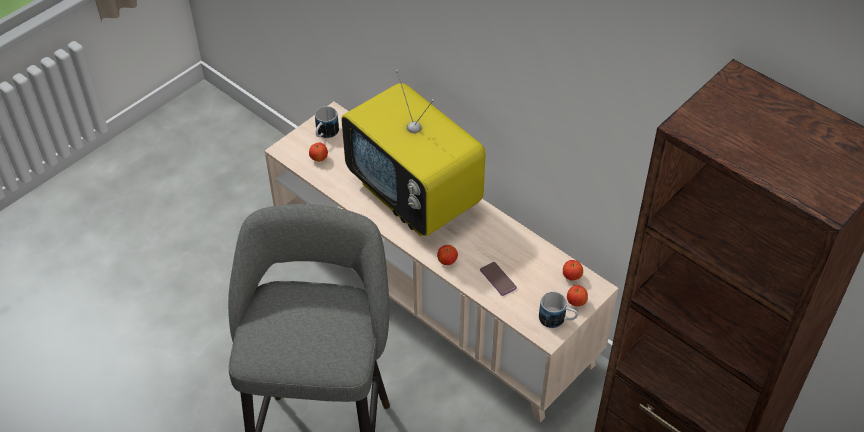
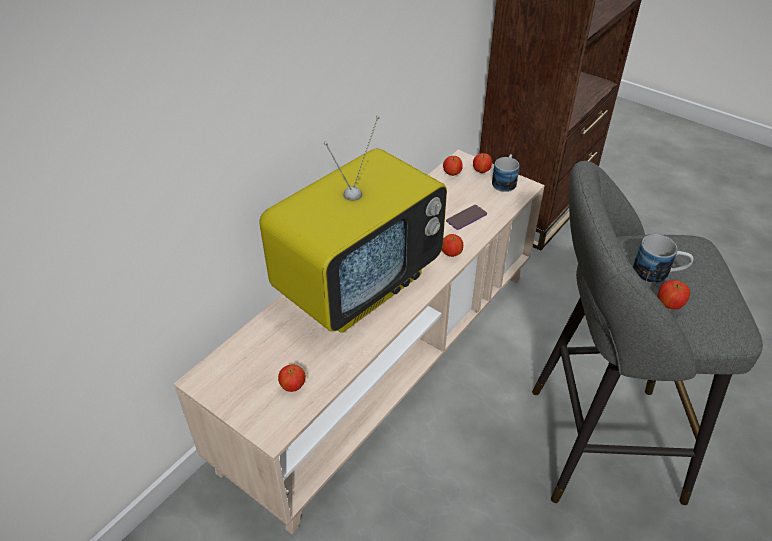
camera: 95 degrees left, 5 degrees down
(278, 317) = (669, 305): none -> apple
(325, 134) = (243, 385): mug -> mug (658, 273)

